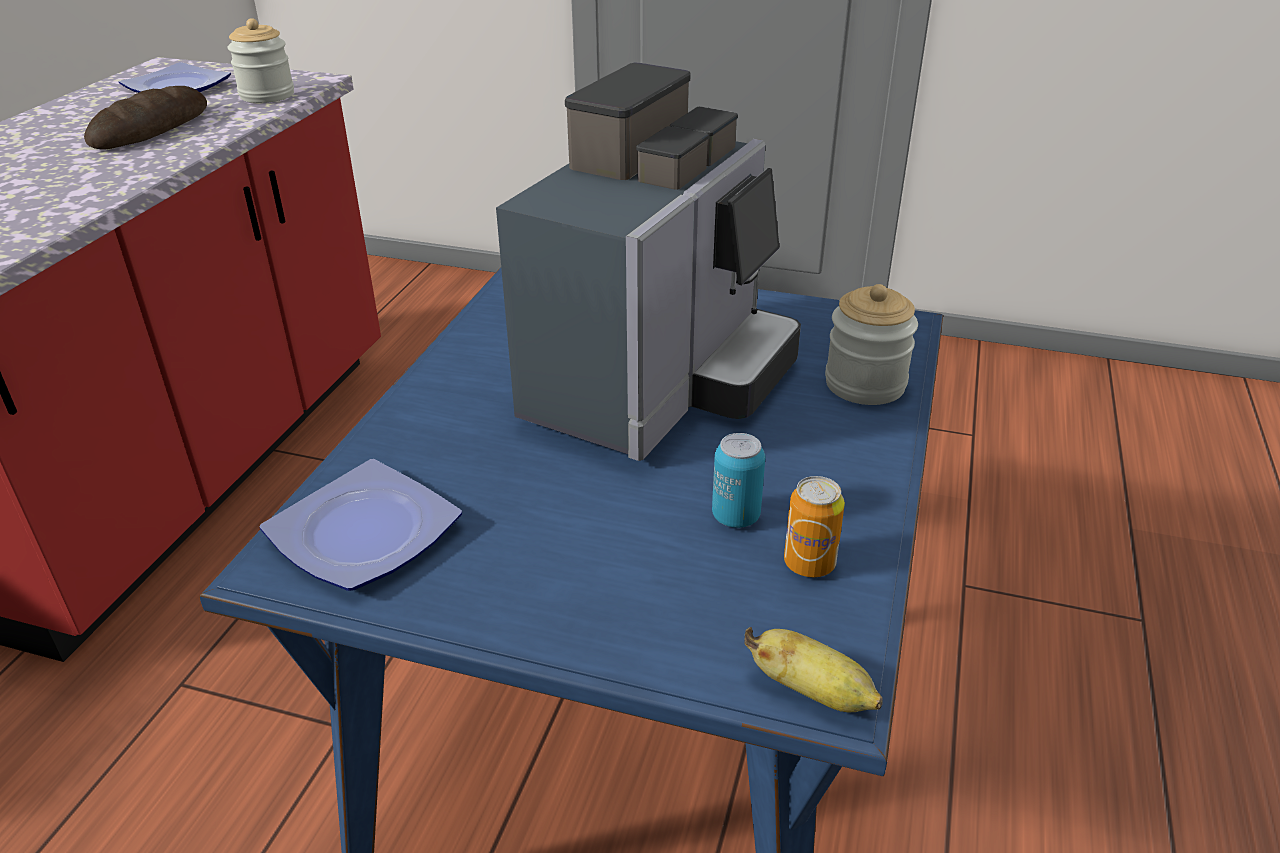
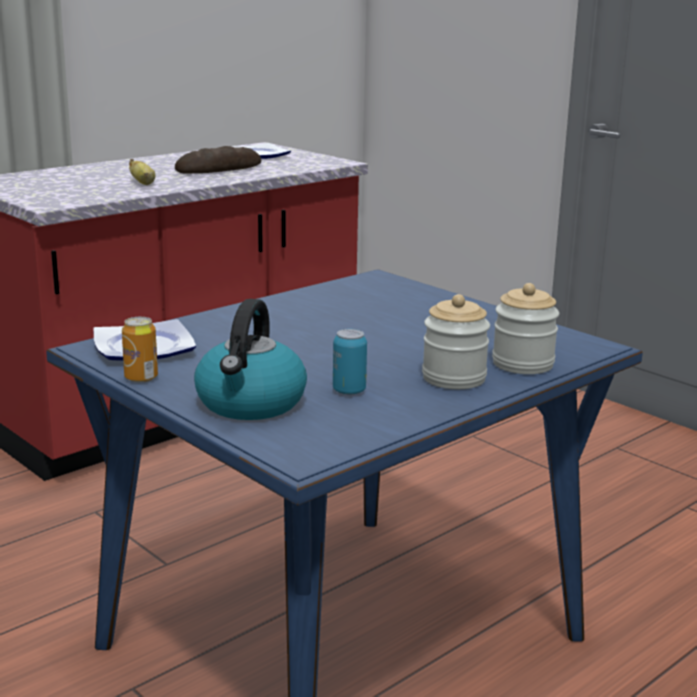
camera: 30 degrees right, 15 degrees down
(267, 95) = (303, 165): jar -> jar (454, 378)
(643, 599) = (251, 403): none -> kettle
(660, 384) = (386, 335): coffee machine -> none
(809, 563) = (364, 417): can -> can (141, 378)
(812, 692) = (291, 456): banana -> banana (143, 184)

